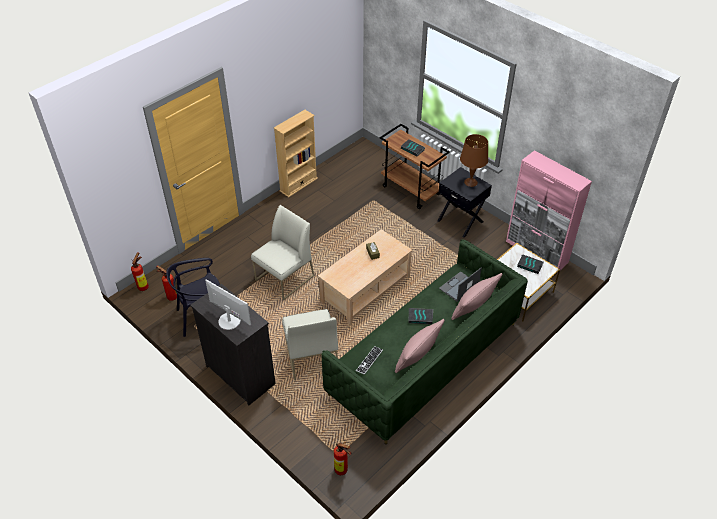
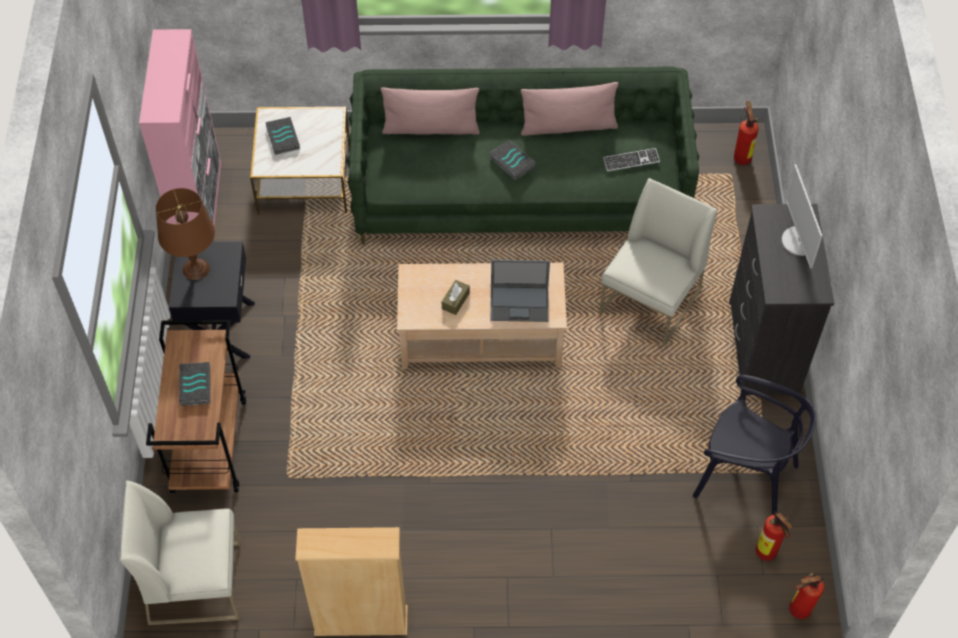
camera: 135 degrees left, 10 degrees up
(284, 278) = (572, 446): white chair -> white chair (196, 582)
(458, 287) = (417, 162): laptop -> laptop (520, 303)

